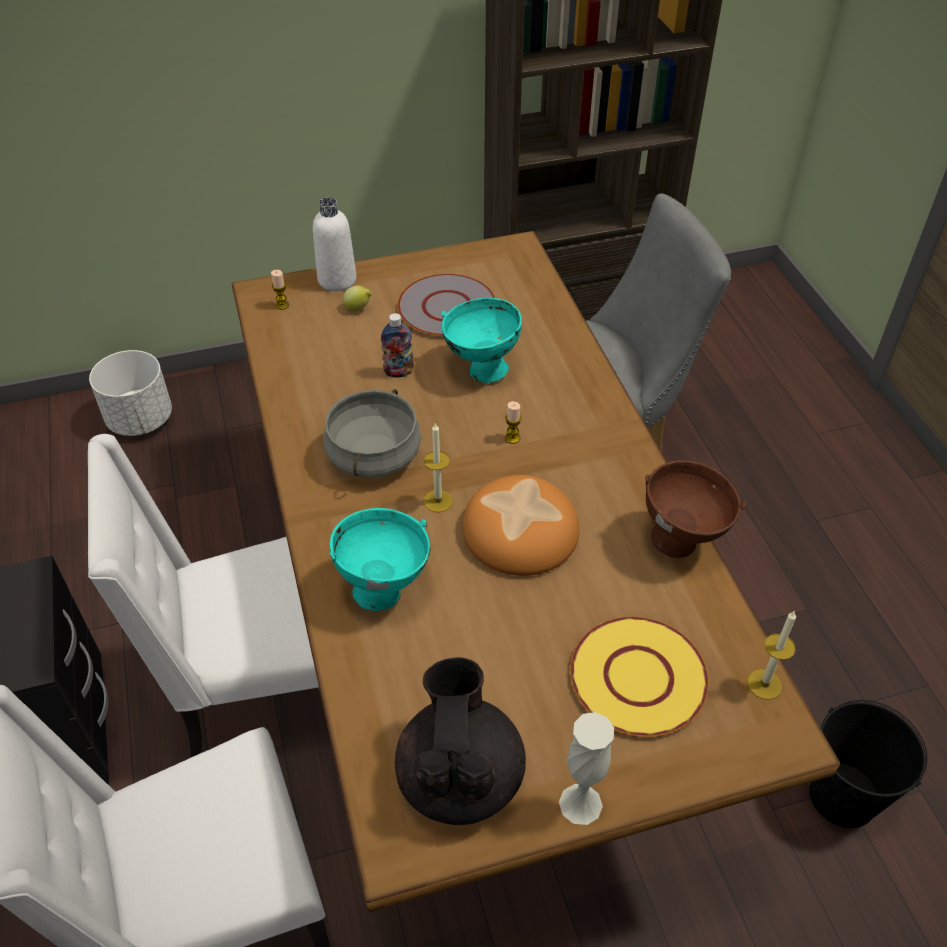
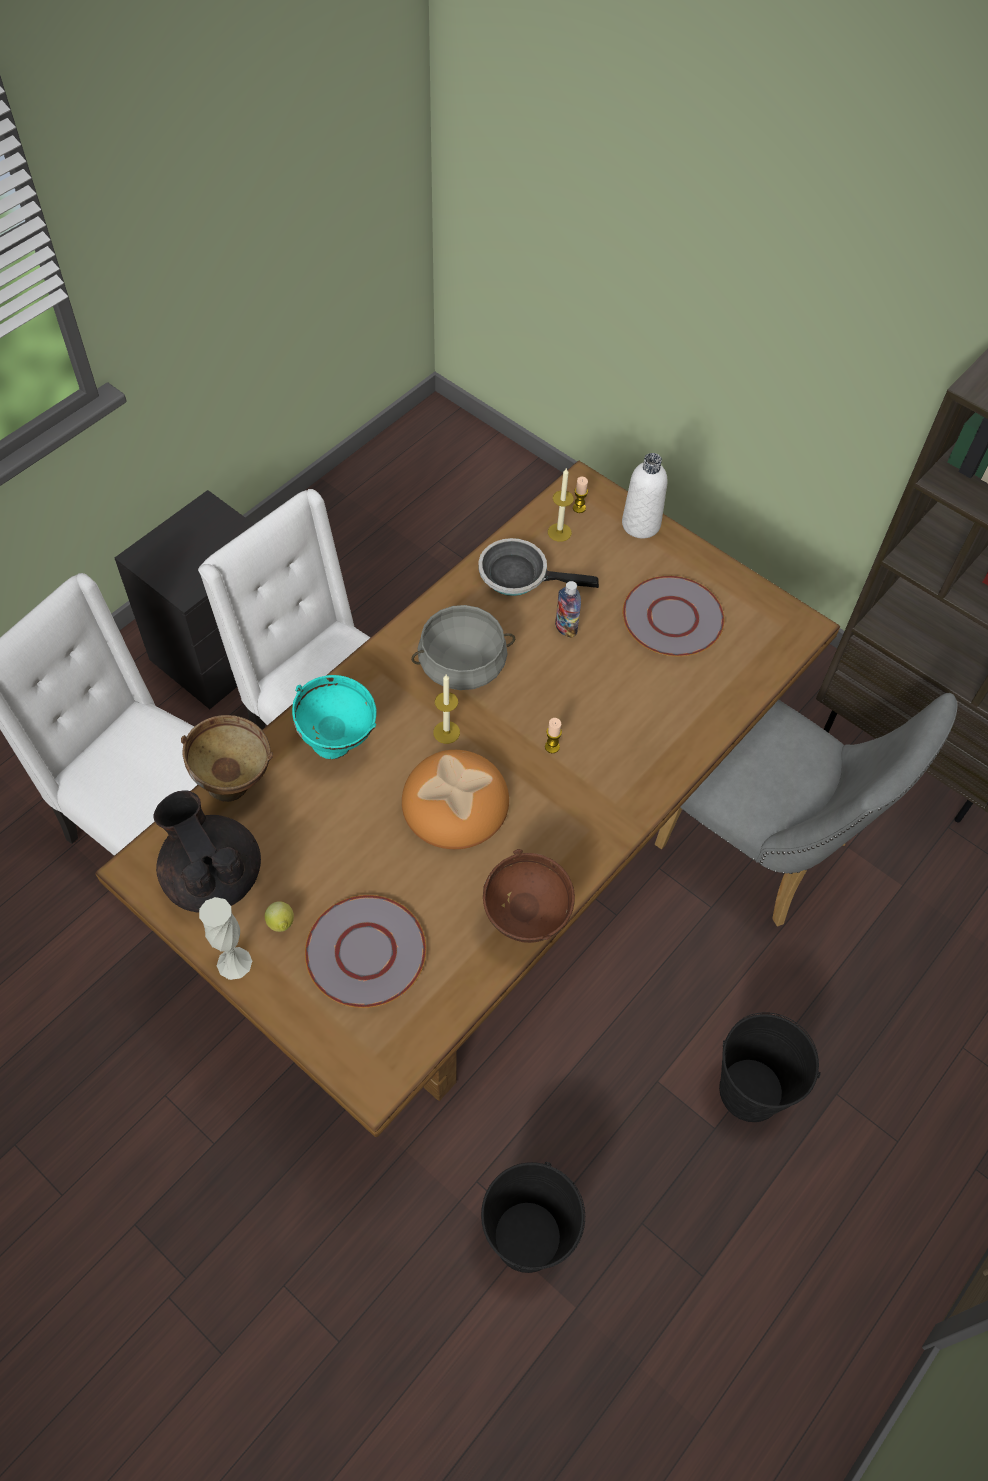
camera: 55 degrees right, 10 degrees up
(140, 419) = (523, 504): white planter -> none
(314, 373) = (519, 575): none -> frying pan
(358, 309) = (618, 559): lemon -> lemon (281, 924)
(362, 699) = (237, 785): none -> brown bowl
(460, 776) = (213, 876): black teapot -> black teapot turned 90 degrees counterclockwise
(480, 369) = (615, 682): turquoise bowl -> none
(638, 678) = (365, 953): yellow plate -> grey plate
(764, 684) = (416, 1046): candle -> candle (559, 532)
(788, 570) = (750, 1091): none -> black bucket

